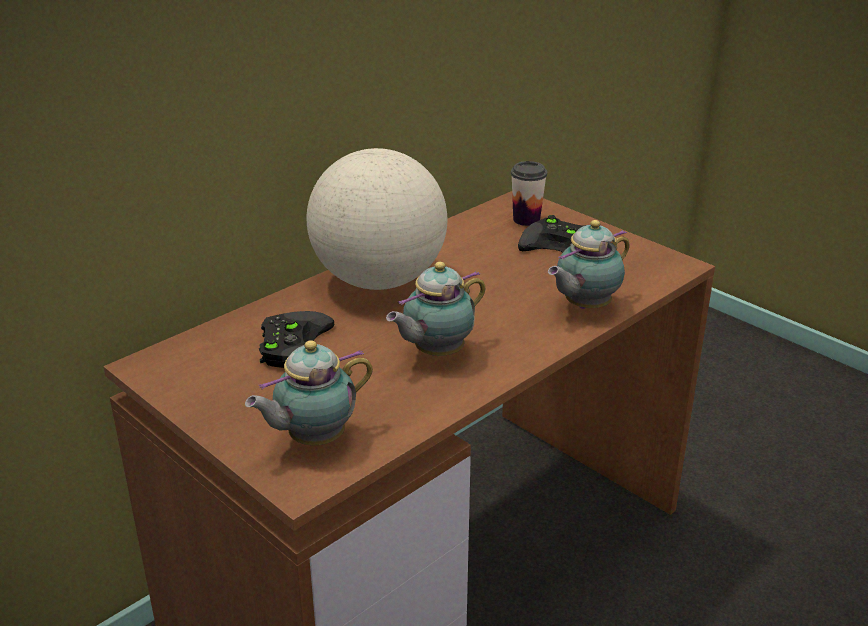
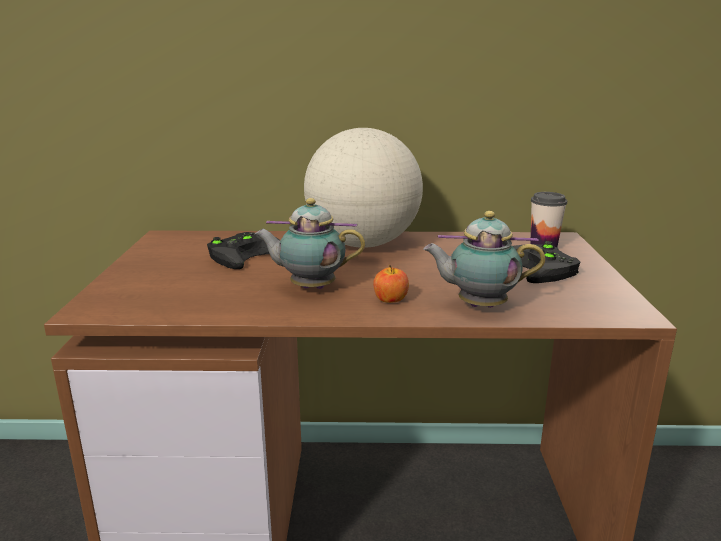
camera: 45 degrees right, 10 degrees down
(313, 439) = (144, 295): teapot -> none
(518, 332) = (390, 300): none -> apple

